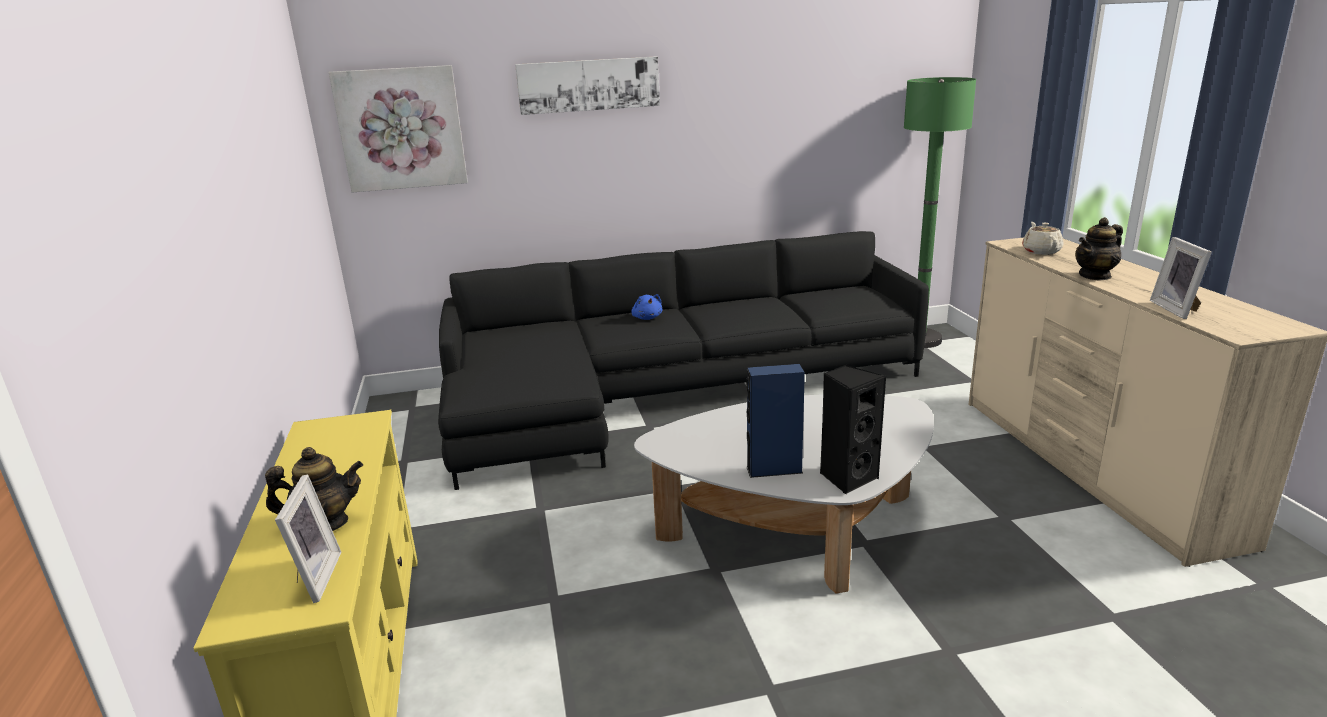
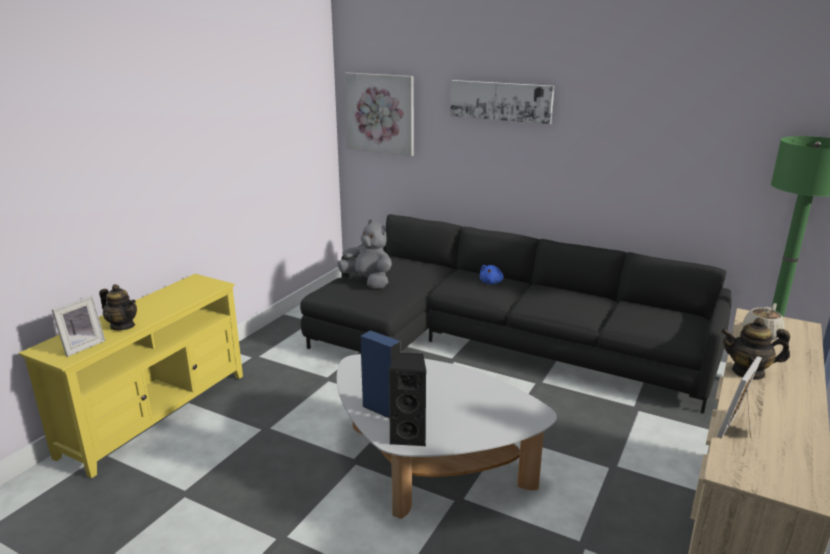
camera: 40 degrees right, 0 degrees up
(506, 363) = (368, 281): none -> grey plush toy

